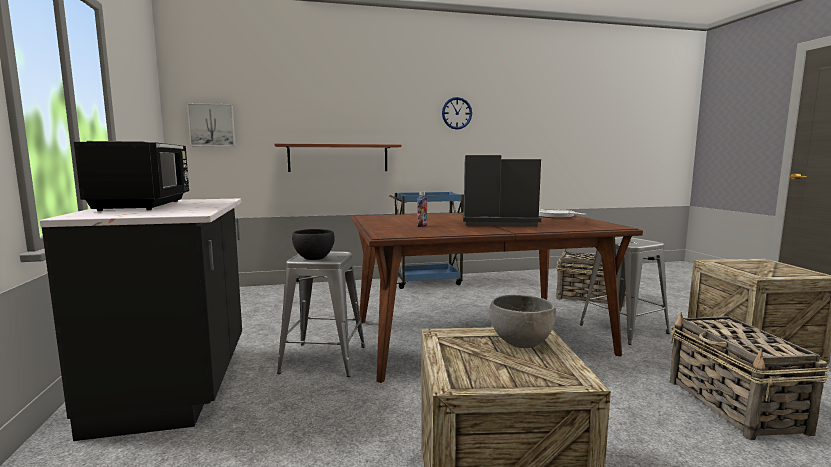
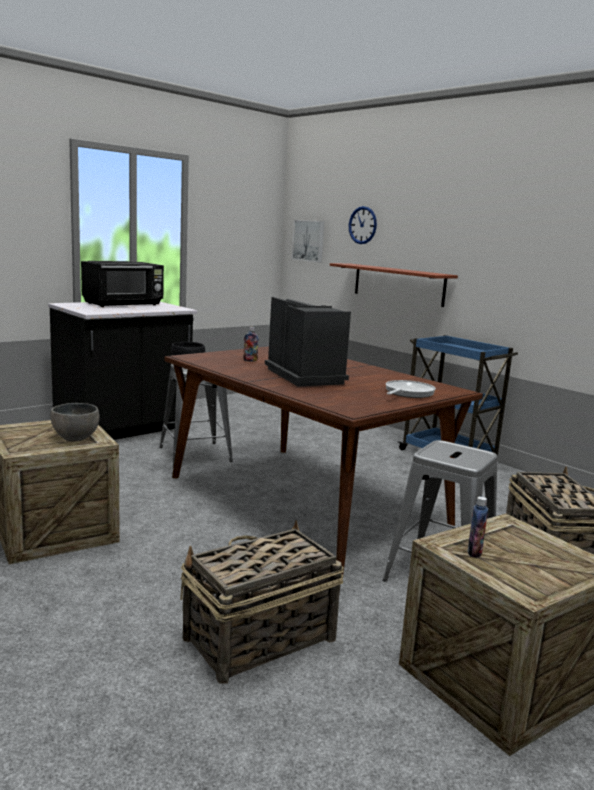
camera: 60 degrees right, 5 degrees up
(456, 113) = (540, 236): wall clock -> wall clock (362, 225)
(767, 273) = (474, 552): none -> bottle

